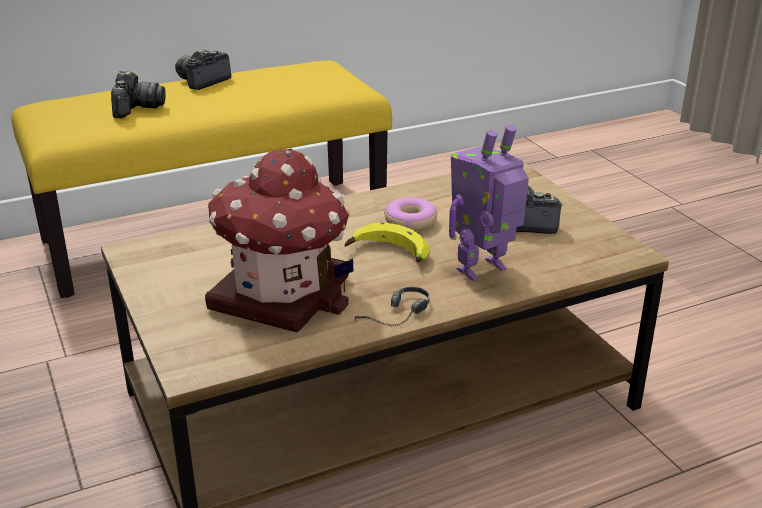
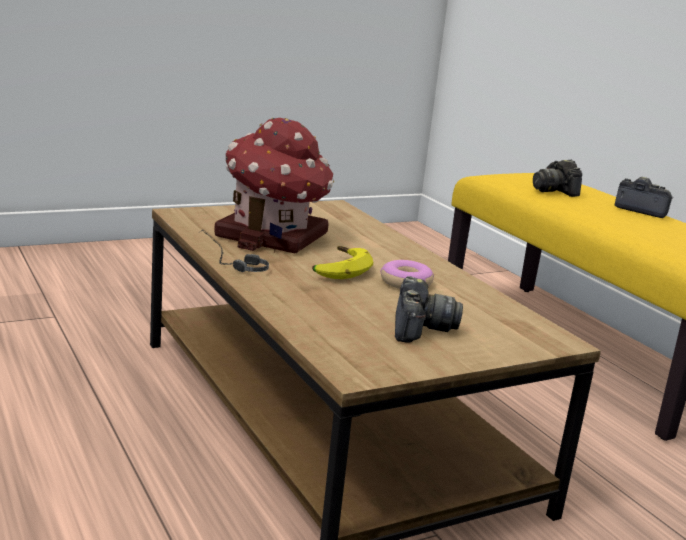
camera: 85 degrees right, 10 degrees down
(136, 108) = (554, 191): camera -> camera turned 75 degrees clockwise
(483, 270) = (311, 300): toy robot -> none

